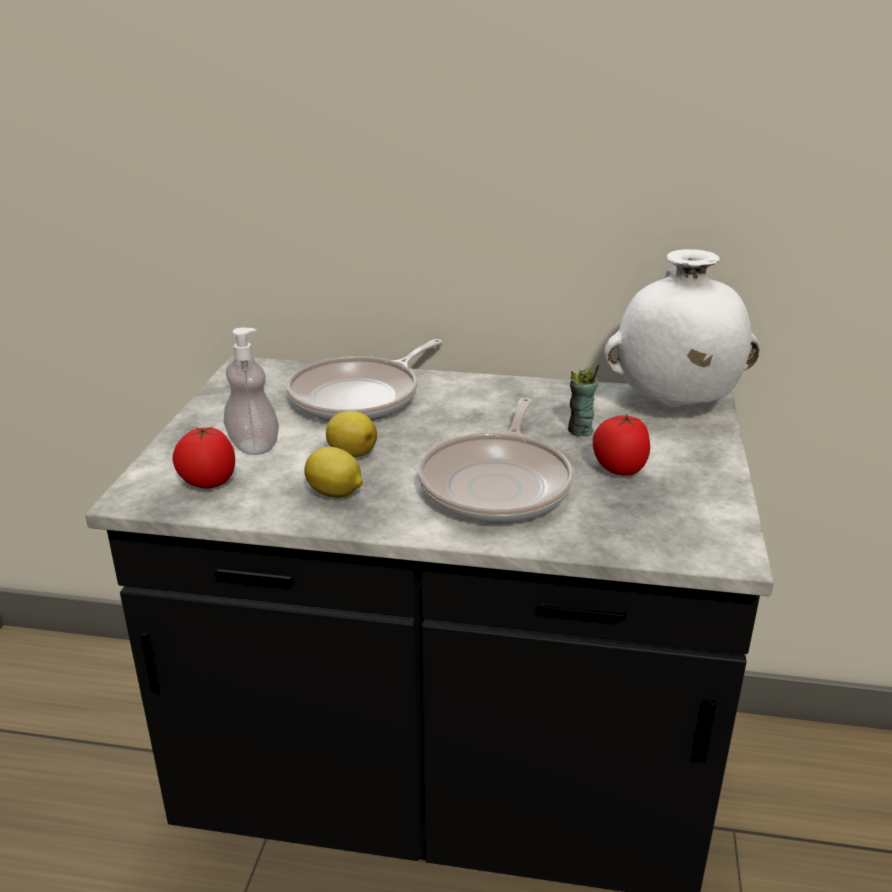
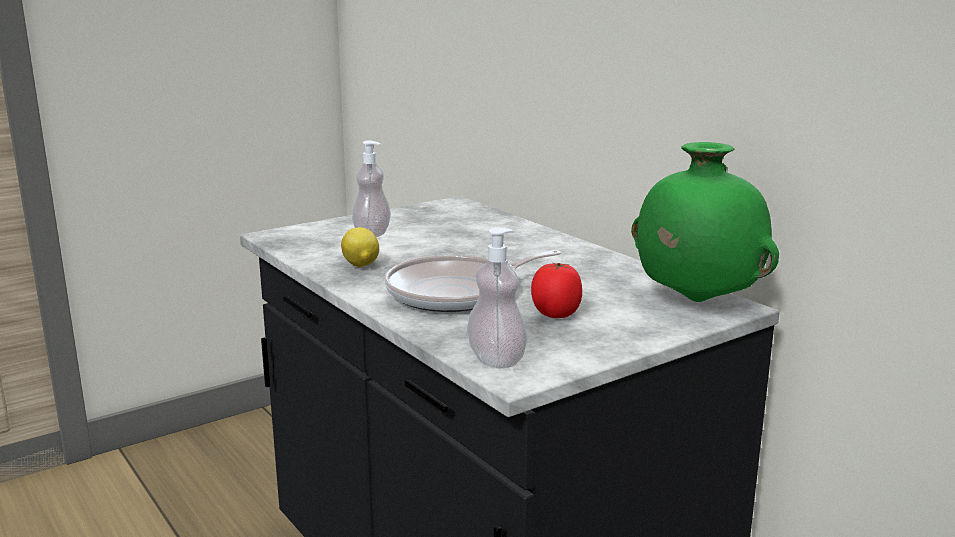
camera: 45 degrees right, 10 degrees down
(207, 483) = (313, 241): tomato -> none
(351, 453) = (413, 253): lemon -> none
(360, 397) = (483, 232): frying pan -> none
(580, 431) = (582, 289): cup -> none
(673, 406) = (695, 301): white vase -> green vase
(682, 543) = (496, 359): none -> soap dispenser

